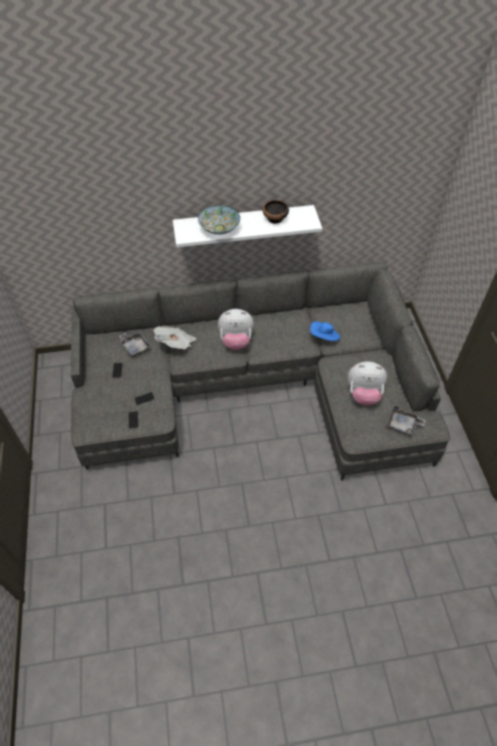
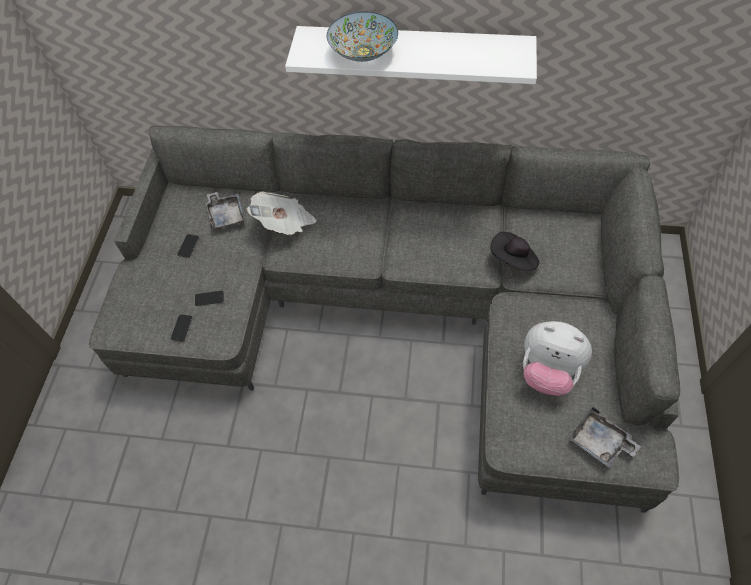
camera: 20 degrees right, 5 degrees up
(236, 341) = (374, 237): plush toy -> none
(275, 218) = (462, 49): bowl -> none
(324, 337) = (513, 260): blue hat -> black hat

